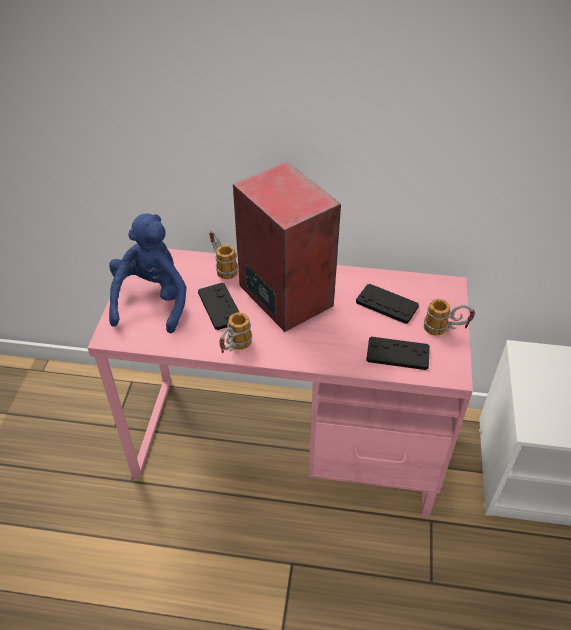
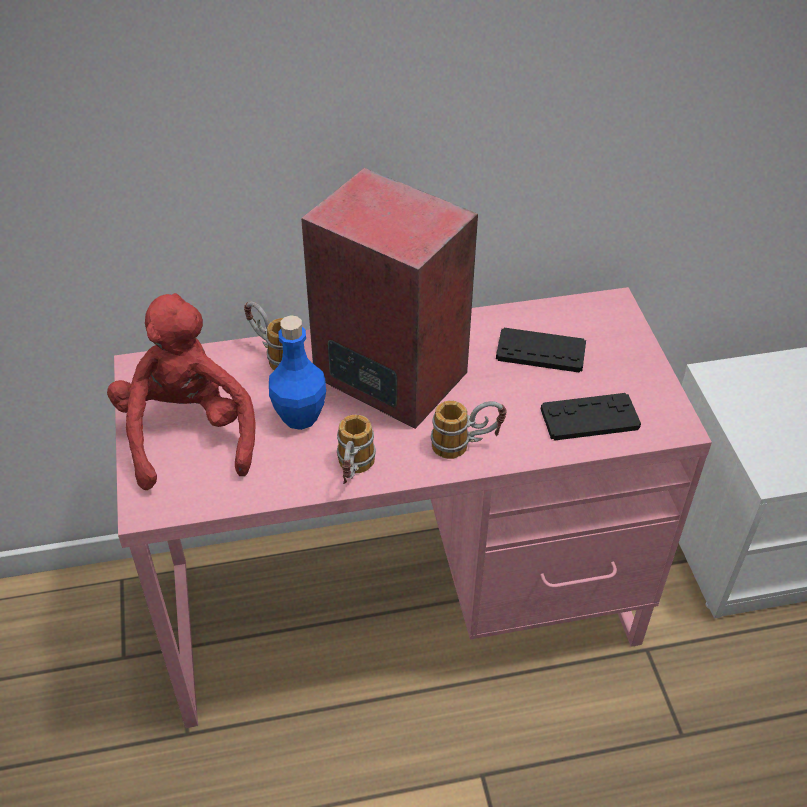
camera: 20 degrees left, 0 degrees up
(152, 300) = (188, 433): blue plush toy -> red plush toy
(220, 307) = (300, 416): black game controller -> blue bottle
(445, 330) = (636, 367): mug -> mug (466, 445)

